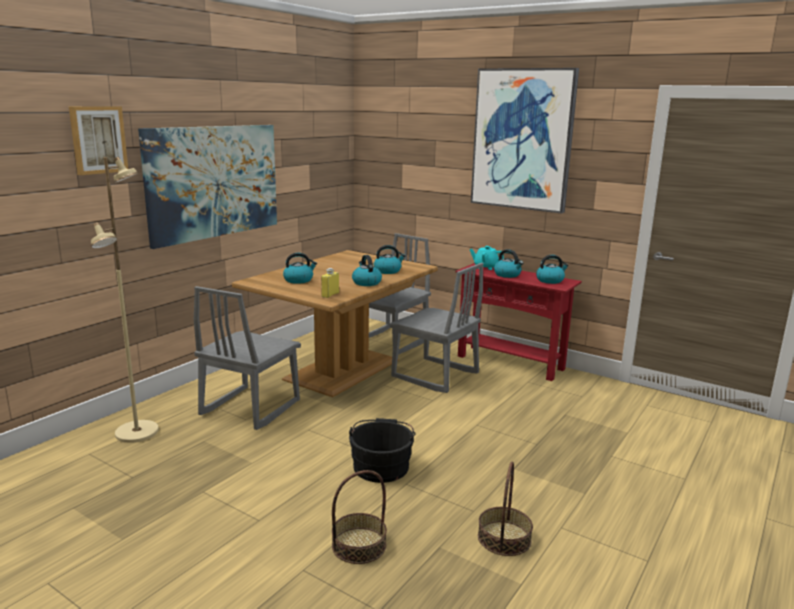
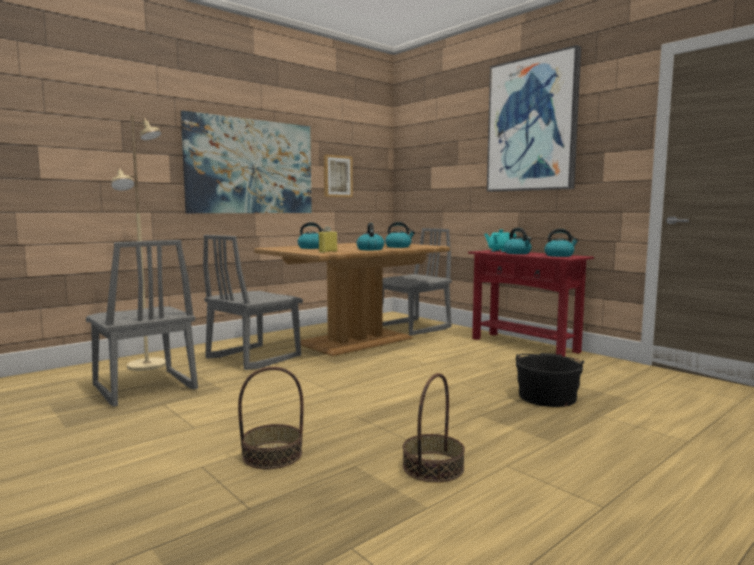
camera: 15 degrees right, 10 degrees down
(98, 140) = (143, 115): picture -> picture (337, 176)
(381, 465) = (342, 401): black bucket -> black bucket (547, 396)
(434, 376) = (440, 349): grey chair -> grey chair (143, 389)

